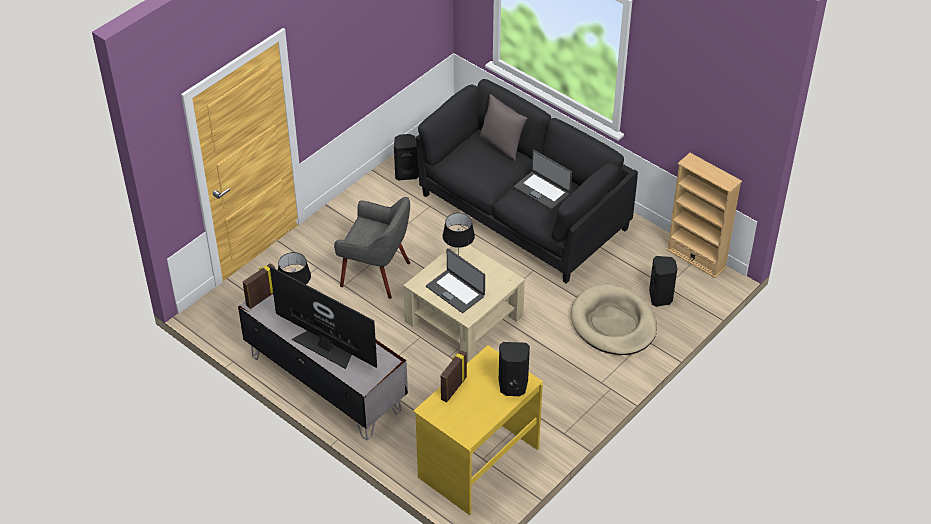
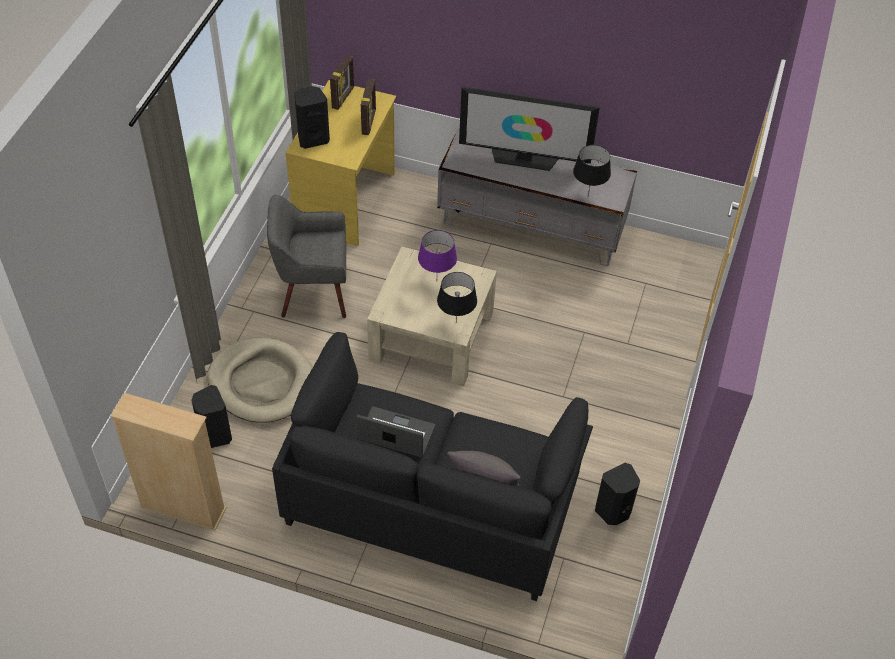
camera: 155 degrees right, 5 degrees up
(261, 298) = (621, 185): picture frame -> picture frame (343, 98)
(376, 274) = (558, 357): grey armchair -> grey armchair (313, 292)
(455, 291) = (436, 281): laptop -> purple table lamp

